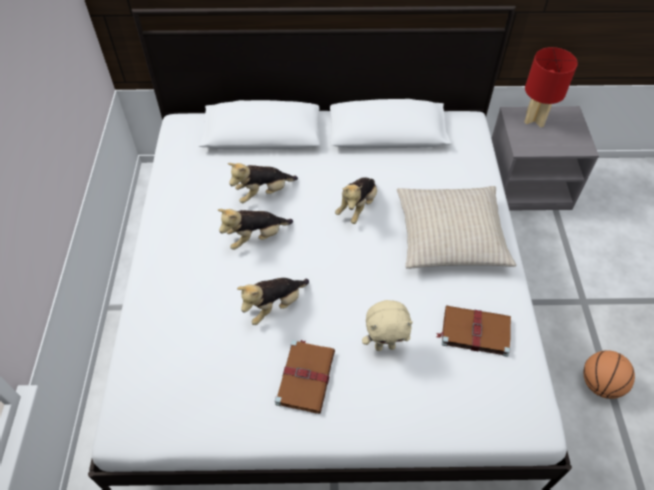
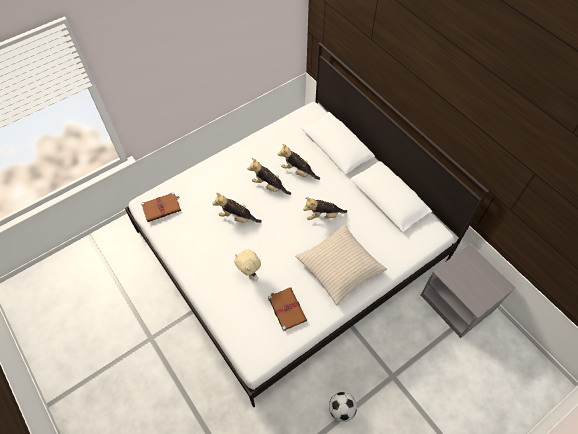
camera: 55 degrees right, 5 degrees up
(305, 376) = (211, 251): brown book -> brown book (162, 207)
(535, 119) = (476, 267): red table lamp -> none
(600, 384) = (341, 409): basketball -> football

